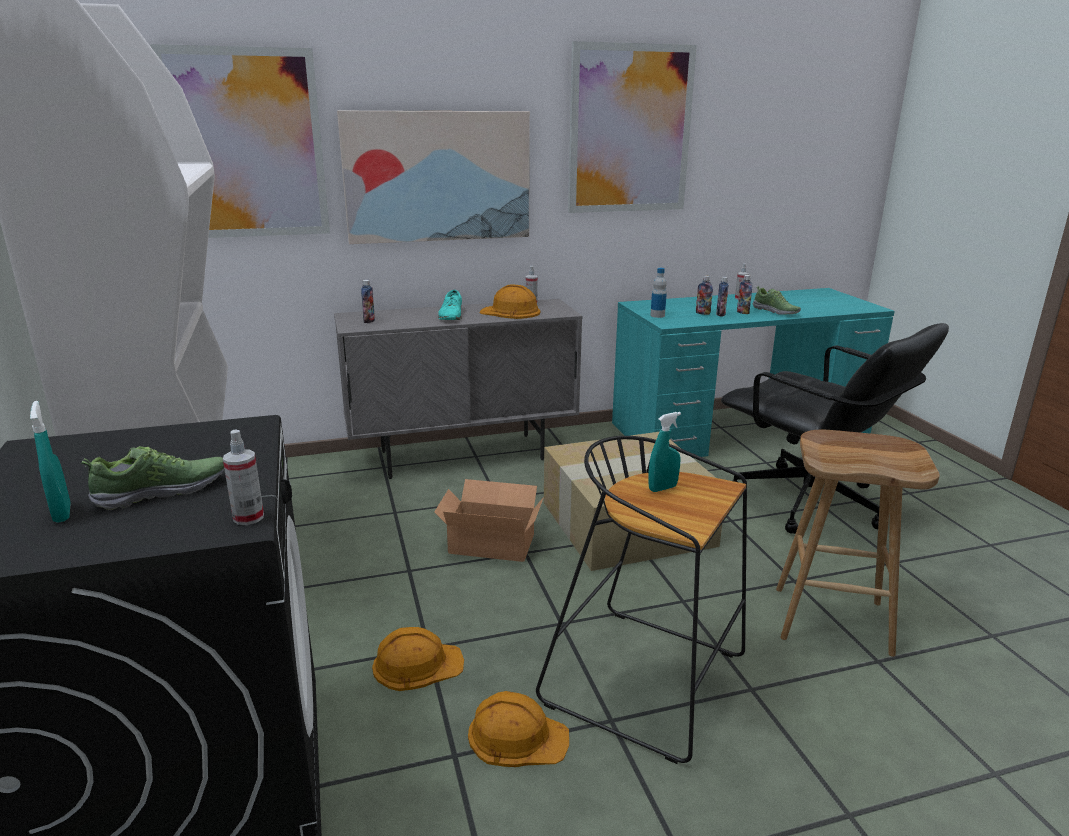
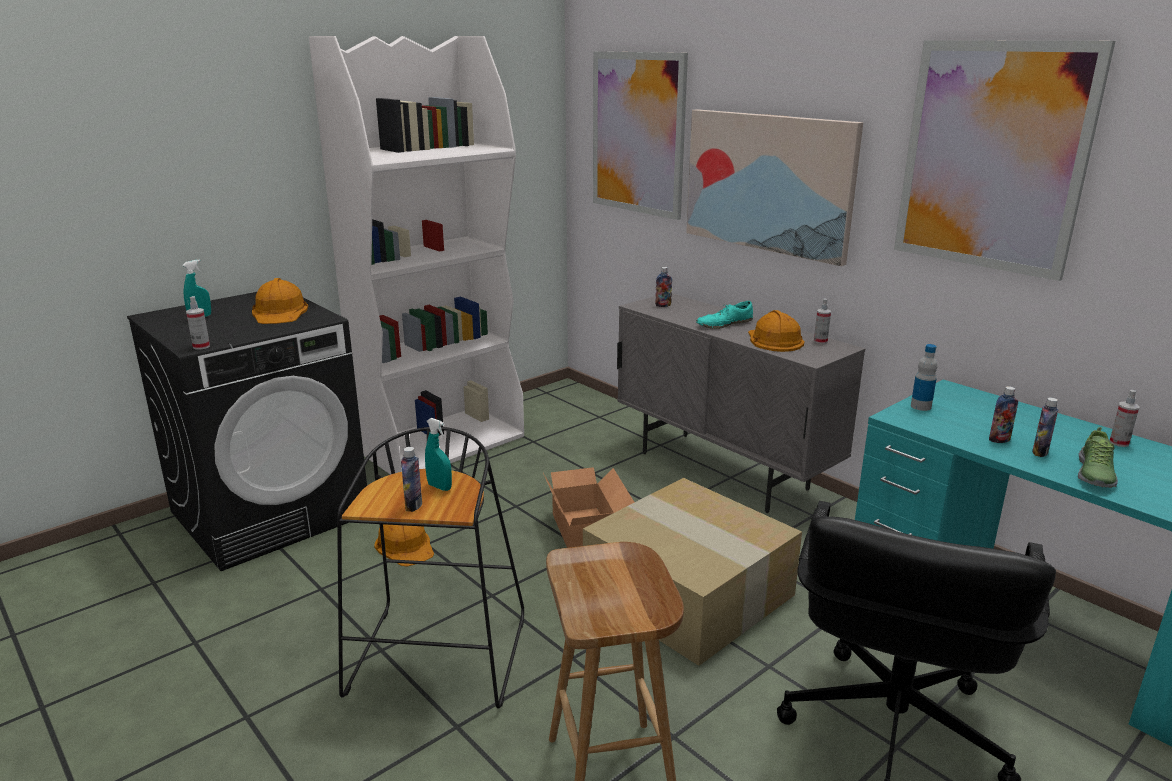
camera: 65 degrees right, 0 degrees up
(162, 492) = (228, 325): shoe -> none
(517, 736) = (347, 609): orange hard hat -> orange hard hat (280, 312)
(702, 313) = (983, 429): bottle -> bottle (413, 506)

